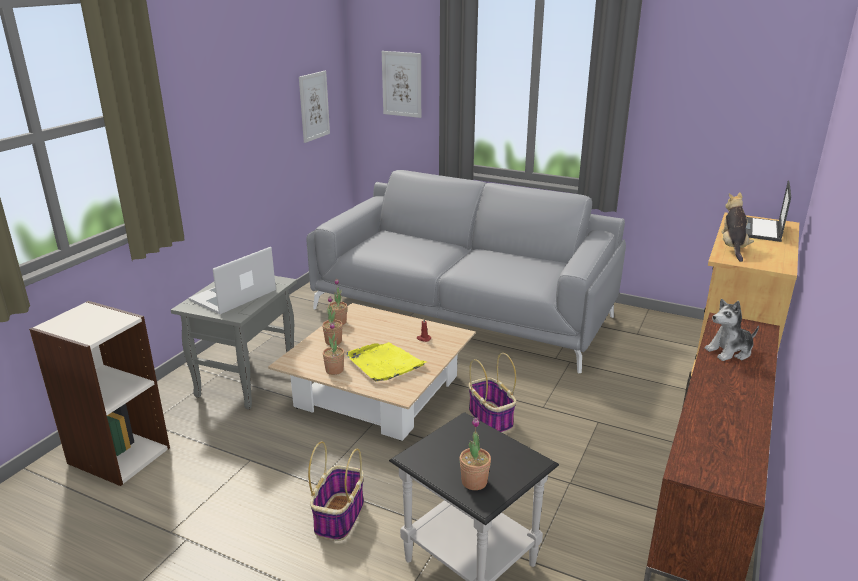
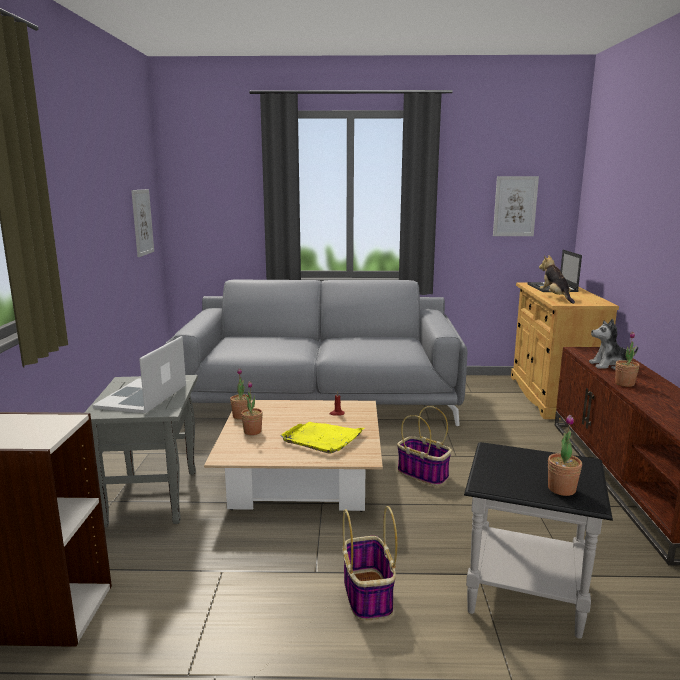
camera: 25 degrees left, 10 degrees down
(334, 370) = (279, 453): potted plant -> potted plant (624, 383)
(402, 84) = (220, 202): picture -> picture (515, 206)
(729, 351) = (610, 365): plush toy -> plush toy turned 45 degrees clockwise

